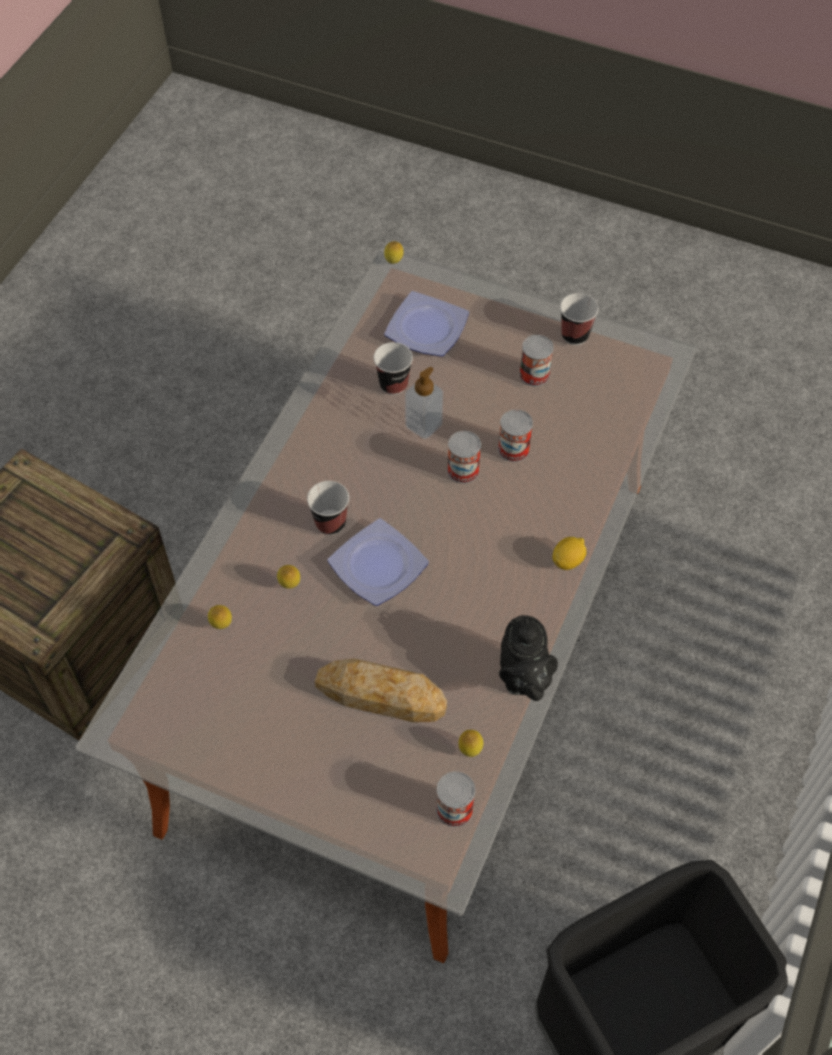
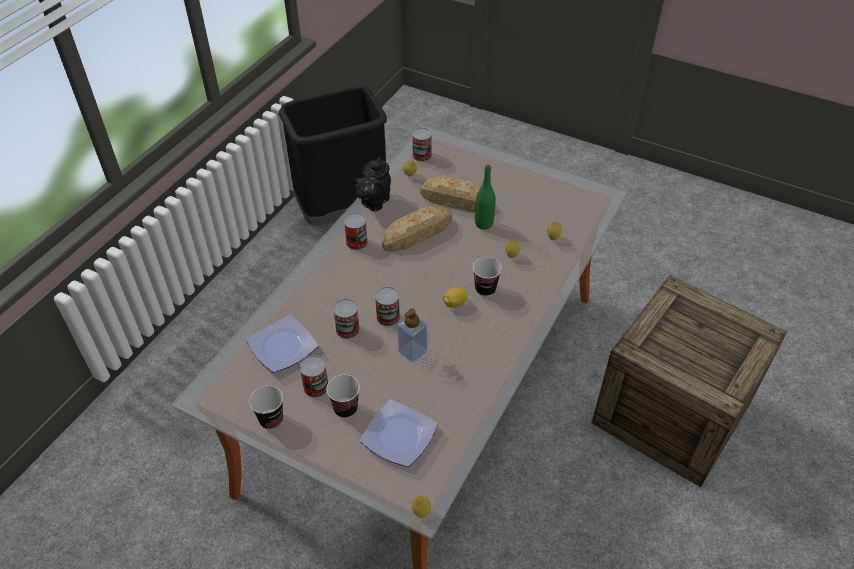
camera: 175 degrees left, 10 degrees down
(333, 646) = (483, 224): none -> green bottle
(378, 564) = (454, 263): plate -> plate (282, 348)
(393, 384) = (433, 386): cup -> cup (345, 408)
(440, 618) = (417, 233): none -> bread
(523, 679) = (373, 202): black teapot -> black teapot turned 150 degrees counterclockwise
(533, 592) = (356, 242): none -> can
(568, 560) = (329, 257): lemon -> lemon (454, 303)

